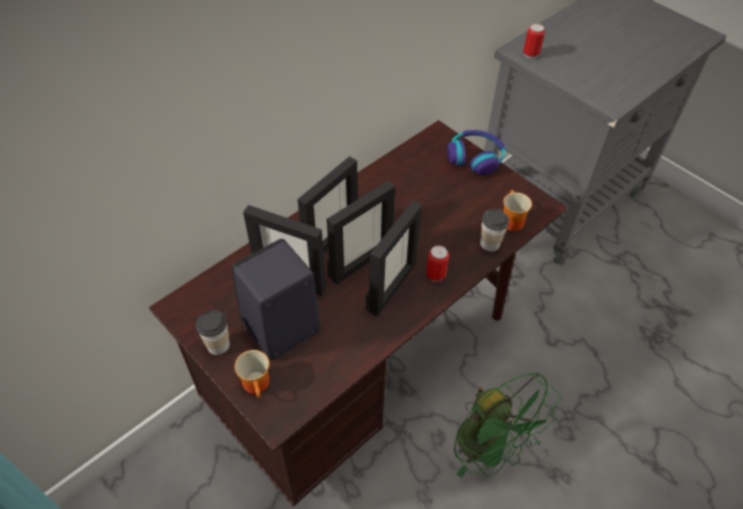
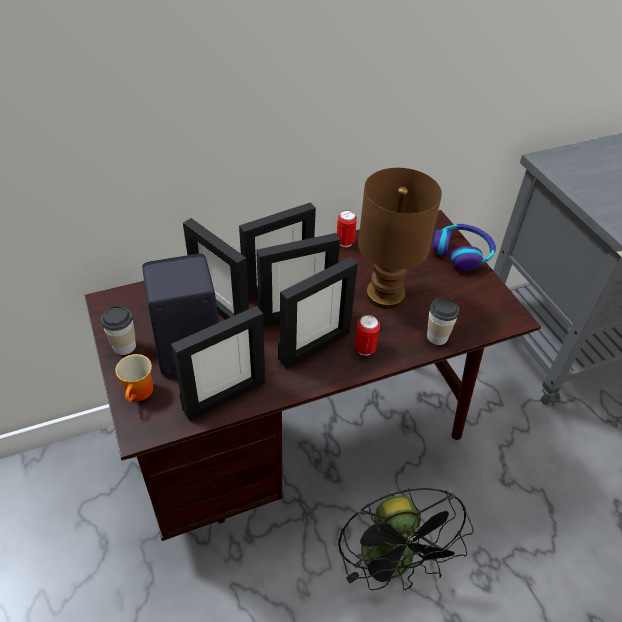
camera: 20 degrees right, 5 degrees down
(336, 360) = (224, 396): none -> picture frame
(428, 218) = (384, 294): none -> brown table lamp
(490, 448) = (393, 564): green fan -> black fan
(510, 220) = (470, 321): mug -> none
(530, 54) = (558, 167): can -> can (345, 242)

